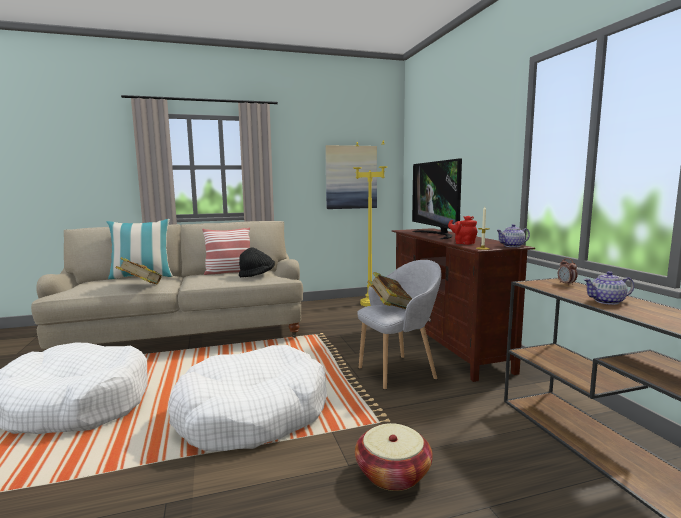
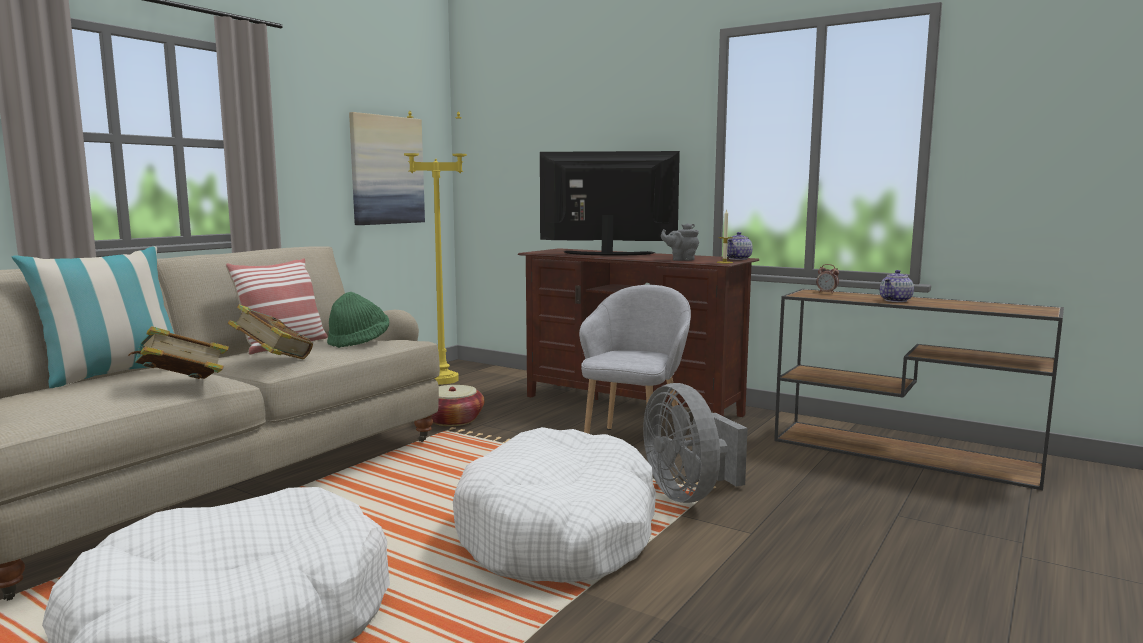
camera: 40 degrees left, 0 degrees up
(257, 275) = (359, 342): black hat -> green hat
(364, 419) = (689, 494): none -> grey fan
(389, 307) = (621, 354): book -> book (273, 361)
(393, 473) = (797, 523): basket -> basket (453, 420)
(437, 235) = (607, 254): television -> television turned 150 degrees clockwise
(463, 243) = (681, 259): red teapot -> grey teapot

